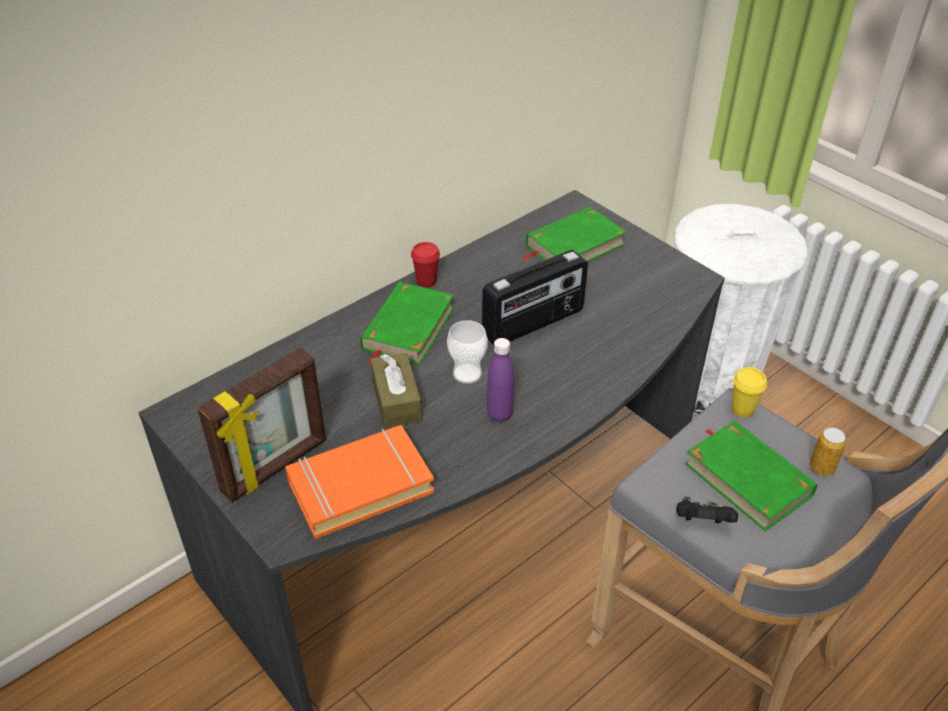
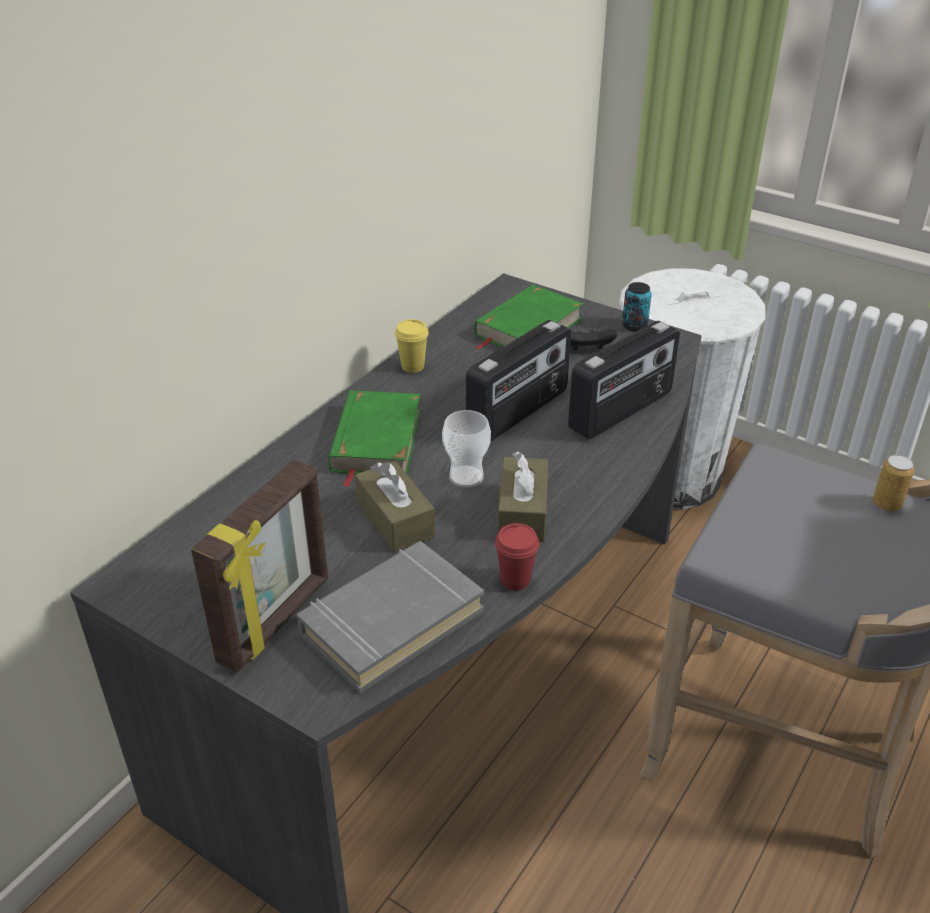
camera: 15 degrees left, 5 degrees down
(360, 486) = (391, 622): orange book -> grey book
(426, 281) = (376, 388): red cup -> red cup (515, 580)
(499, 414) = (522, 512): purple bottle -> brown tissue box
(621, 338) = (622, 411): none -> radio
(668, 259) = (634, 326): none -> can
(702, 522) = (792, 584): black game controller -> black game controller (587, 350)
(742, 409) = (778, 462): yellow cup -> yellow cup (412, 366)
(748, 478) = (817, 530): green book -> none

